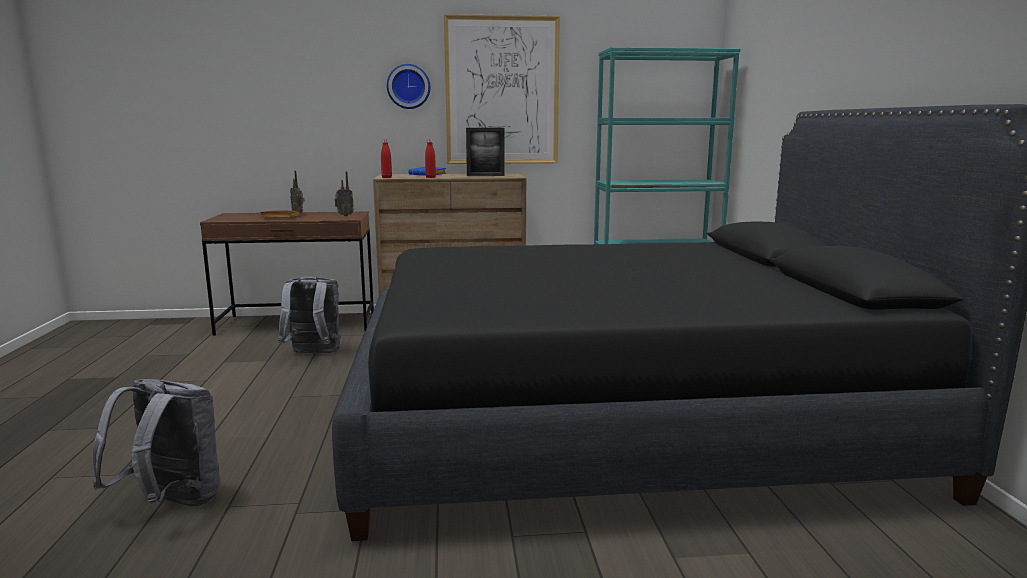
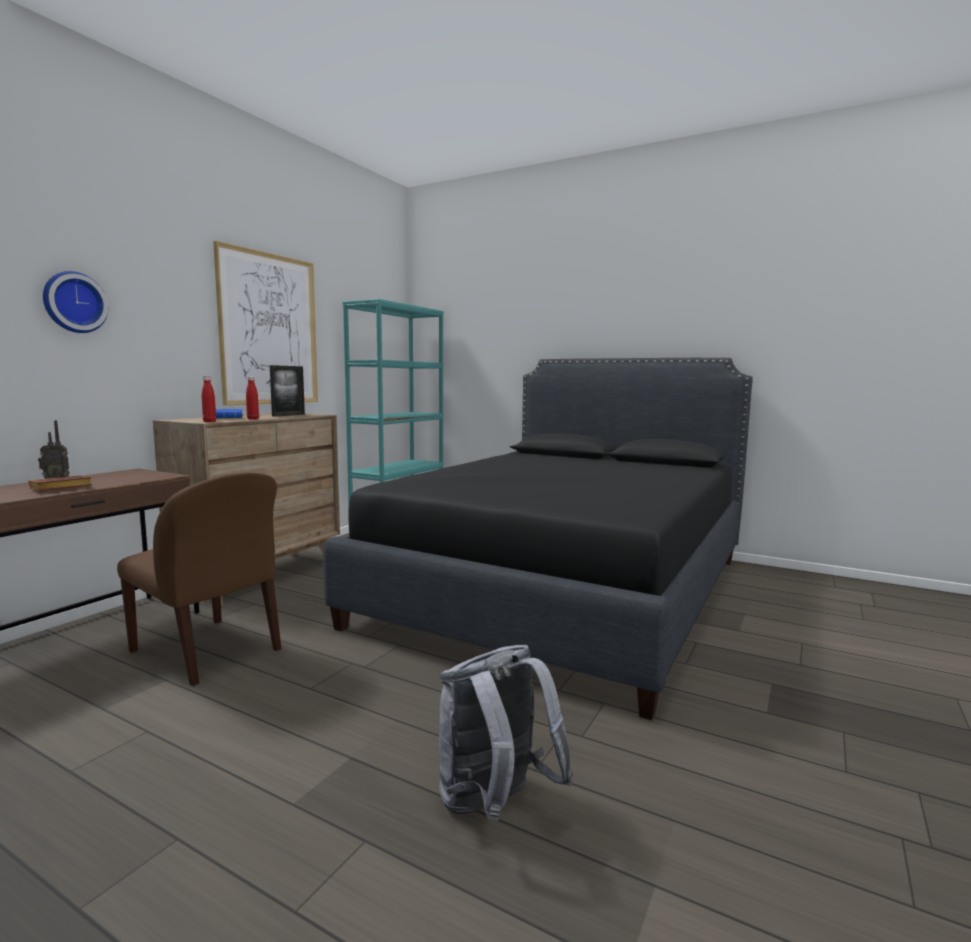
camera: 55 degrees left, 5 degrees down
(313, 354) = (208, 652): grey backpack -> brown chair
(344, 215) = (140, 475): radio -> none
(408, 86) = (179, 316): wall clock -> wall clock (73, 302)

